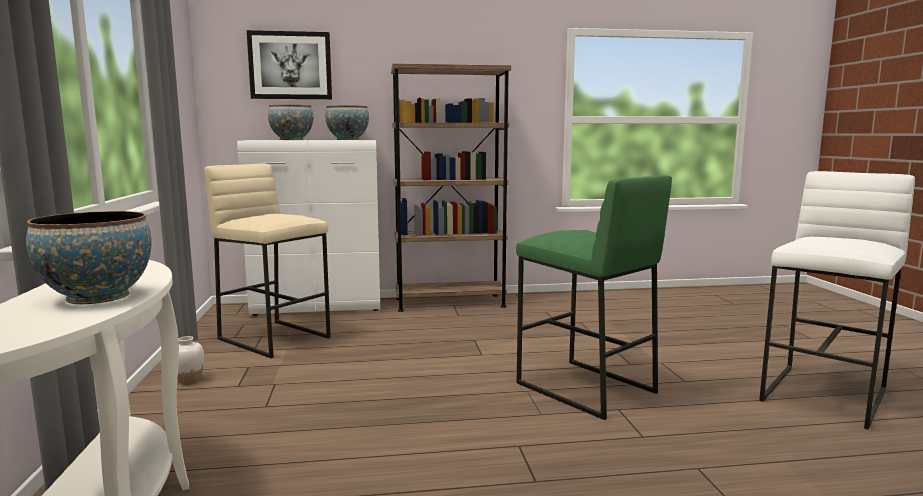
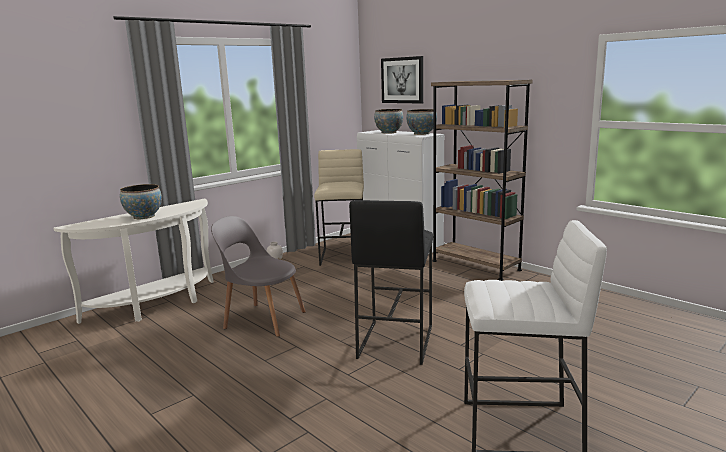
camera: 55 degrees right, 5 degrees up
(384, 445) = (262, 319): none -> grey chair
(584, 388) = (394, 342): green stool -> black stool

